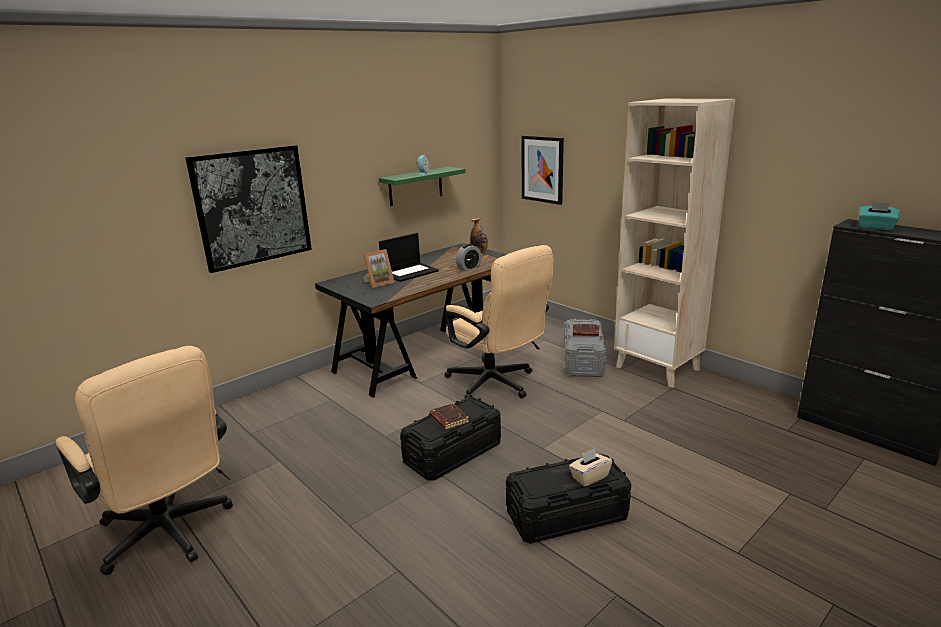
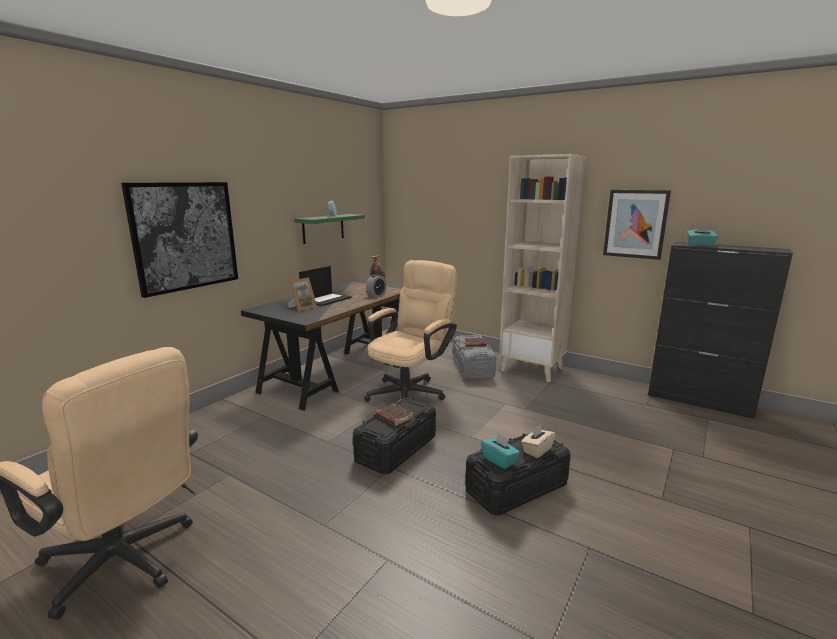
camera: 15 degrees left, 5 degrees down
(496, 385) = (411, 391): beige office chair -> beige office chair turned 90 degrees counterclockwise
(539, 484) = (499, 460): none -> turquoise tissue box
(542, 169) = (424, 217): picture -> picture (635, 224)

